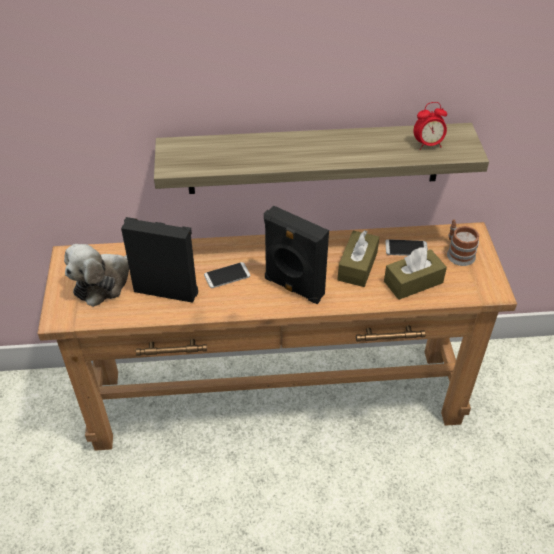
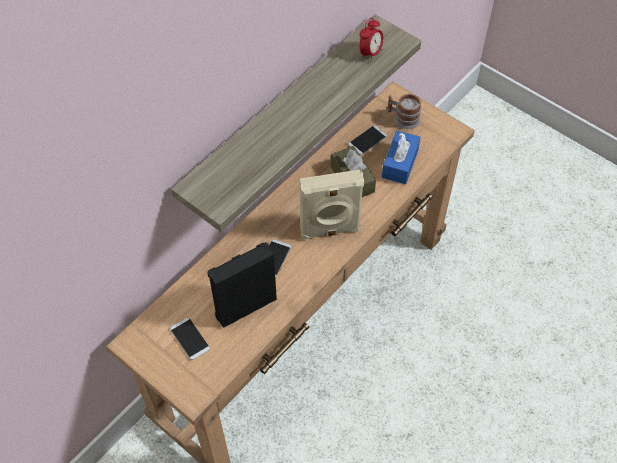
camera: 45 degrees left, 10 degrees up
(105, 282) = (190, 339): plush toy -> phone
(293, 288) = (330, 230): black speaker -> beige speaker
(413, 282) = (400, 163): brown tissue box -> blue tissue box

